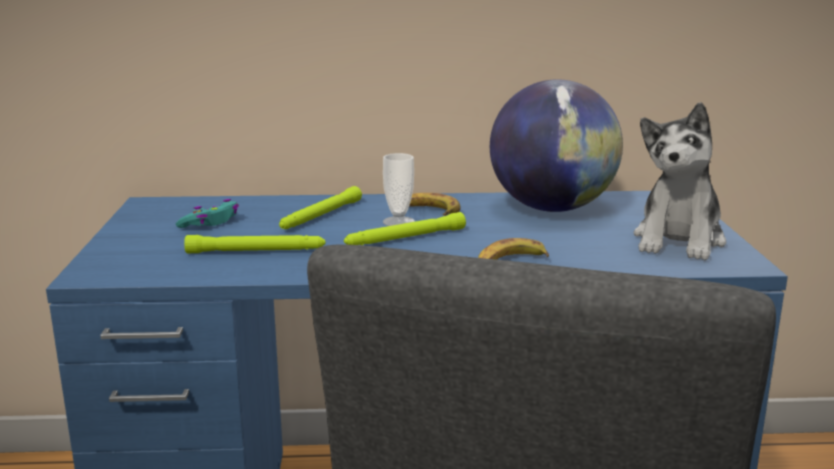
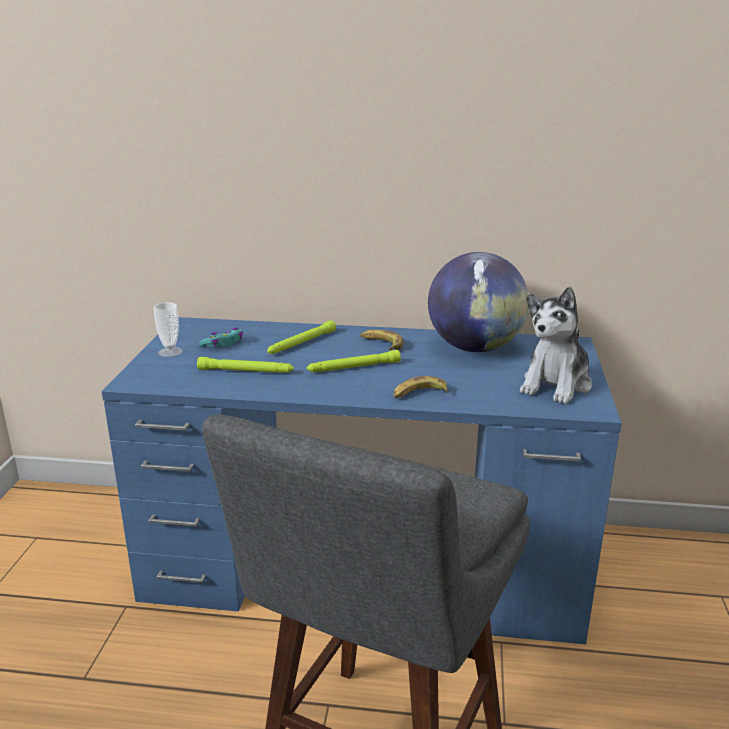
camera: 10 degrees right, 5 degrees up
(398, 222) = (355, 352): cup -> cup (170, 352)

